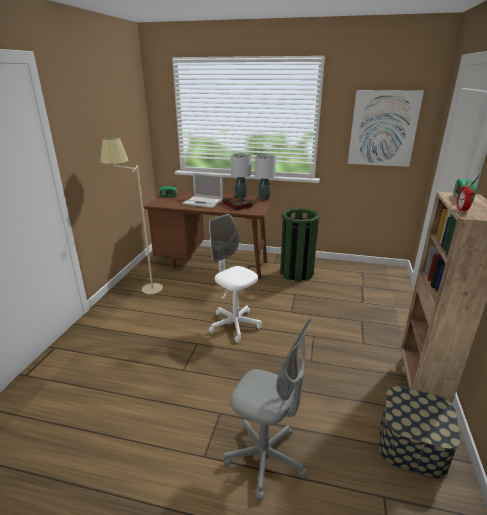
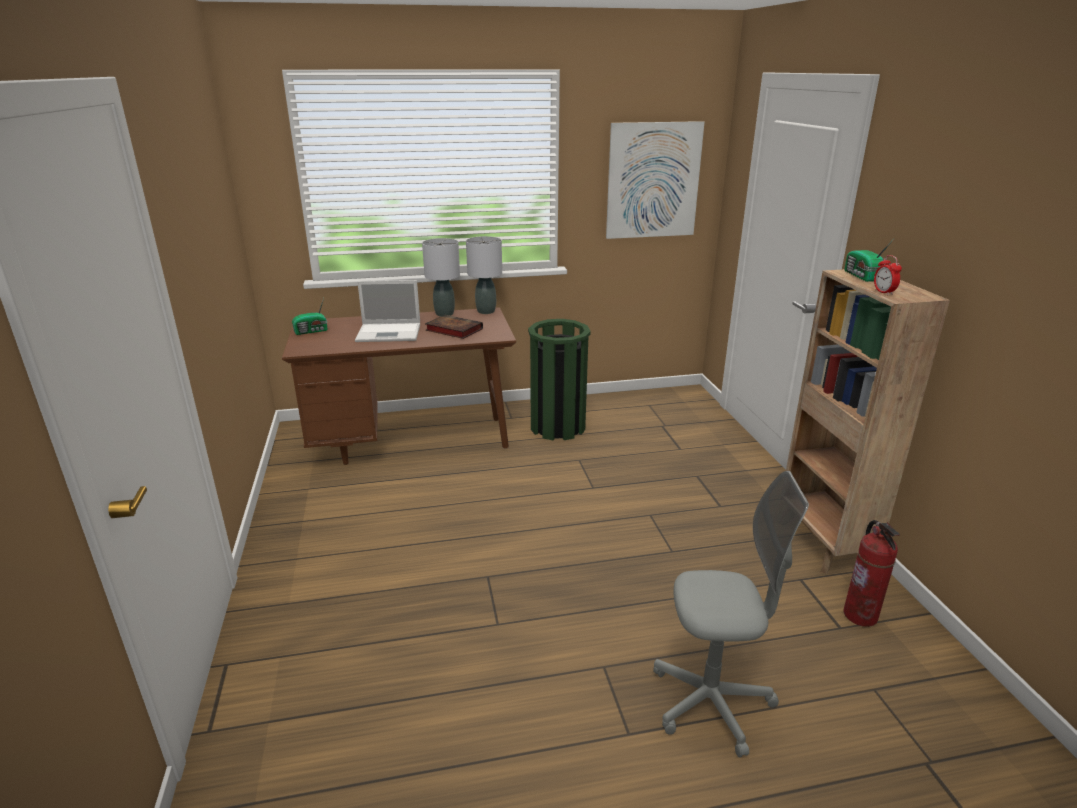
camera: 25 degrees left, 0 degrees up
(142, 290) = (316, 516): beige floor lamp -> none
(234, 325) = (524, 531): white office chair -> none
(412, 444) = (861, 615): storage box -> fire extinguisher

